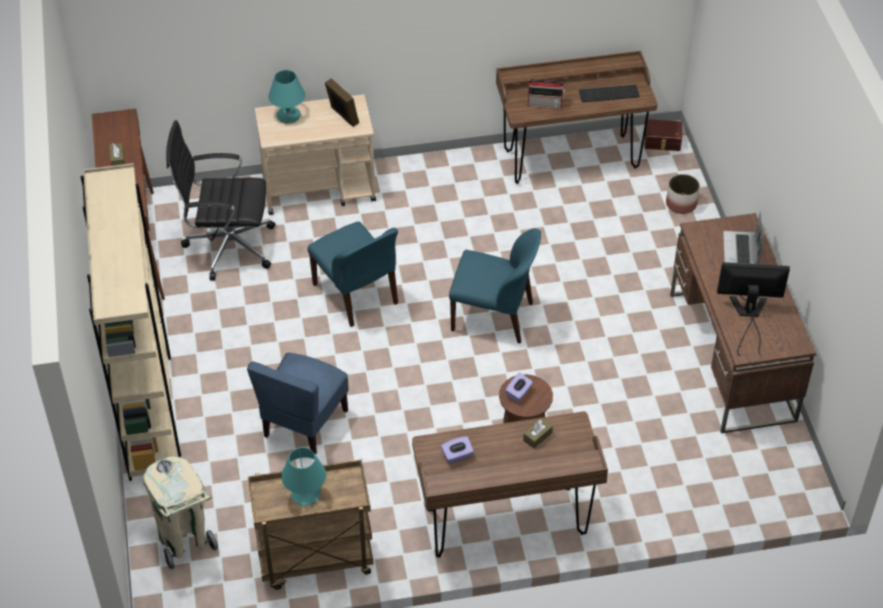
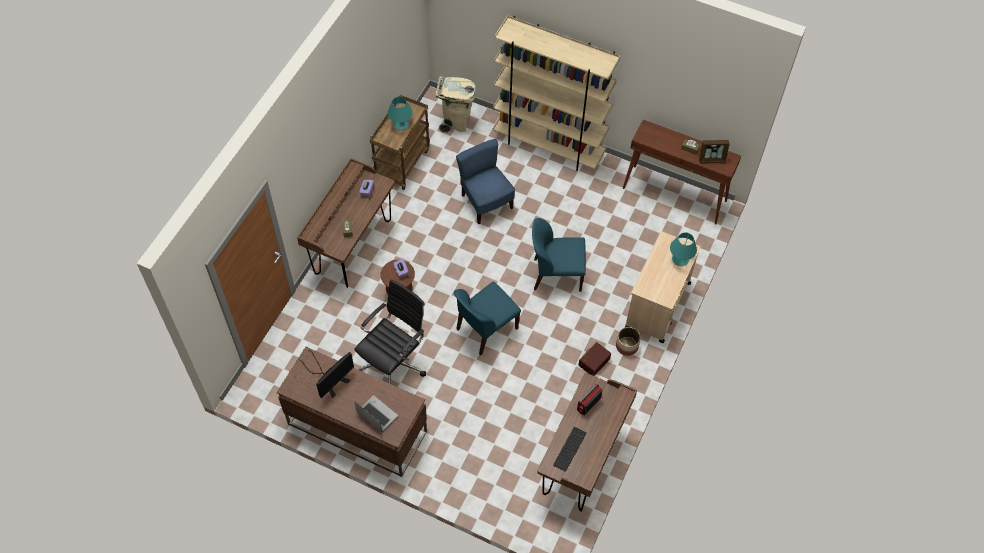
camera: 125 degrees right, 10 degrees up
(227, 246) = (642, 236): black office chair -> black office chair (394, 363)
(342, 116) = (658, 285): picture frame -> picture frame (712, 159)
(662, 141) = (556, 531): brown storage box -> brown storage box (593, 361)
(681, 204) = (492, 497): planter -> planter (627, 346)

